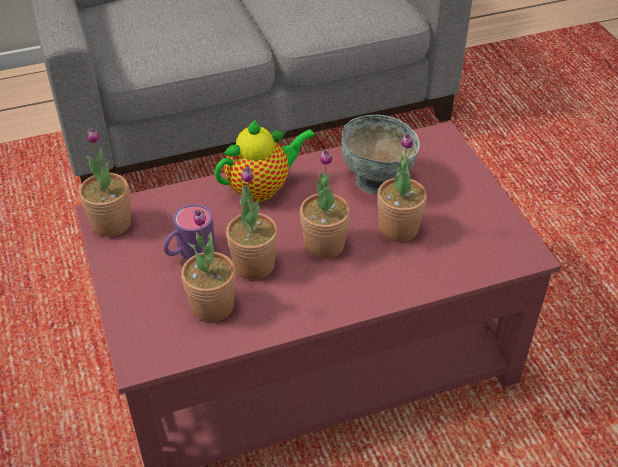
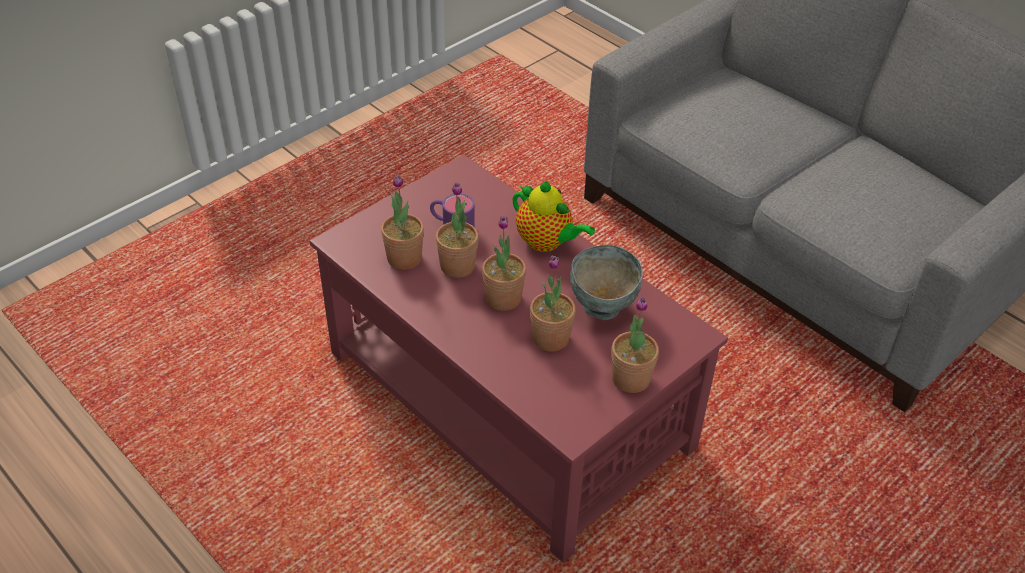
camera: 65 degrees right, 0 degrees up
(111, 223) = (456, 178): potted plant -> potted plant (631, 379)

